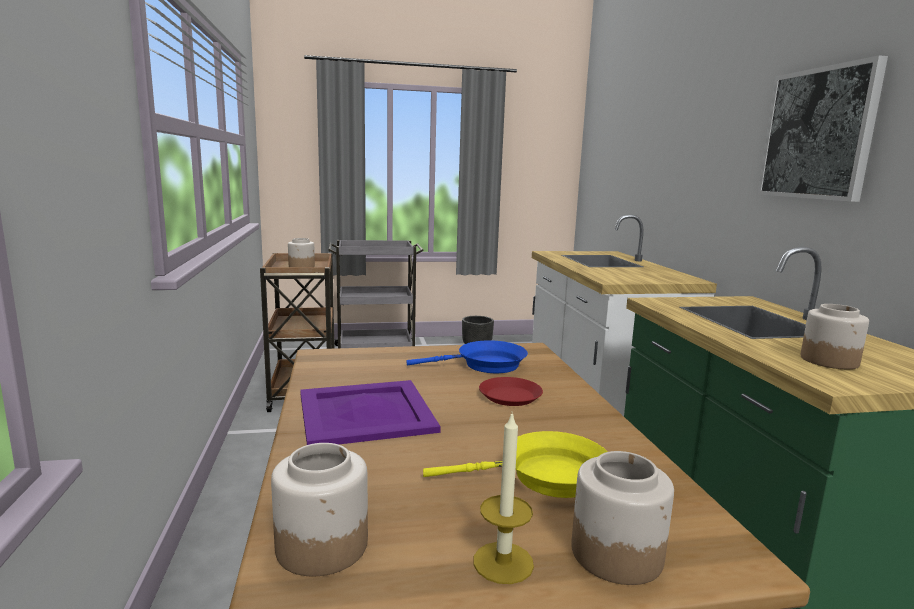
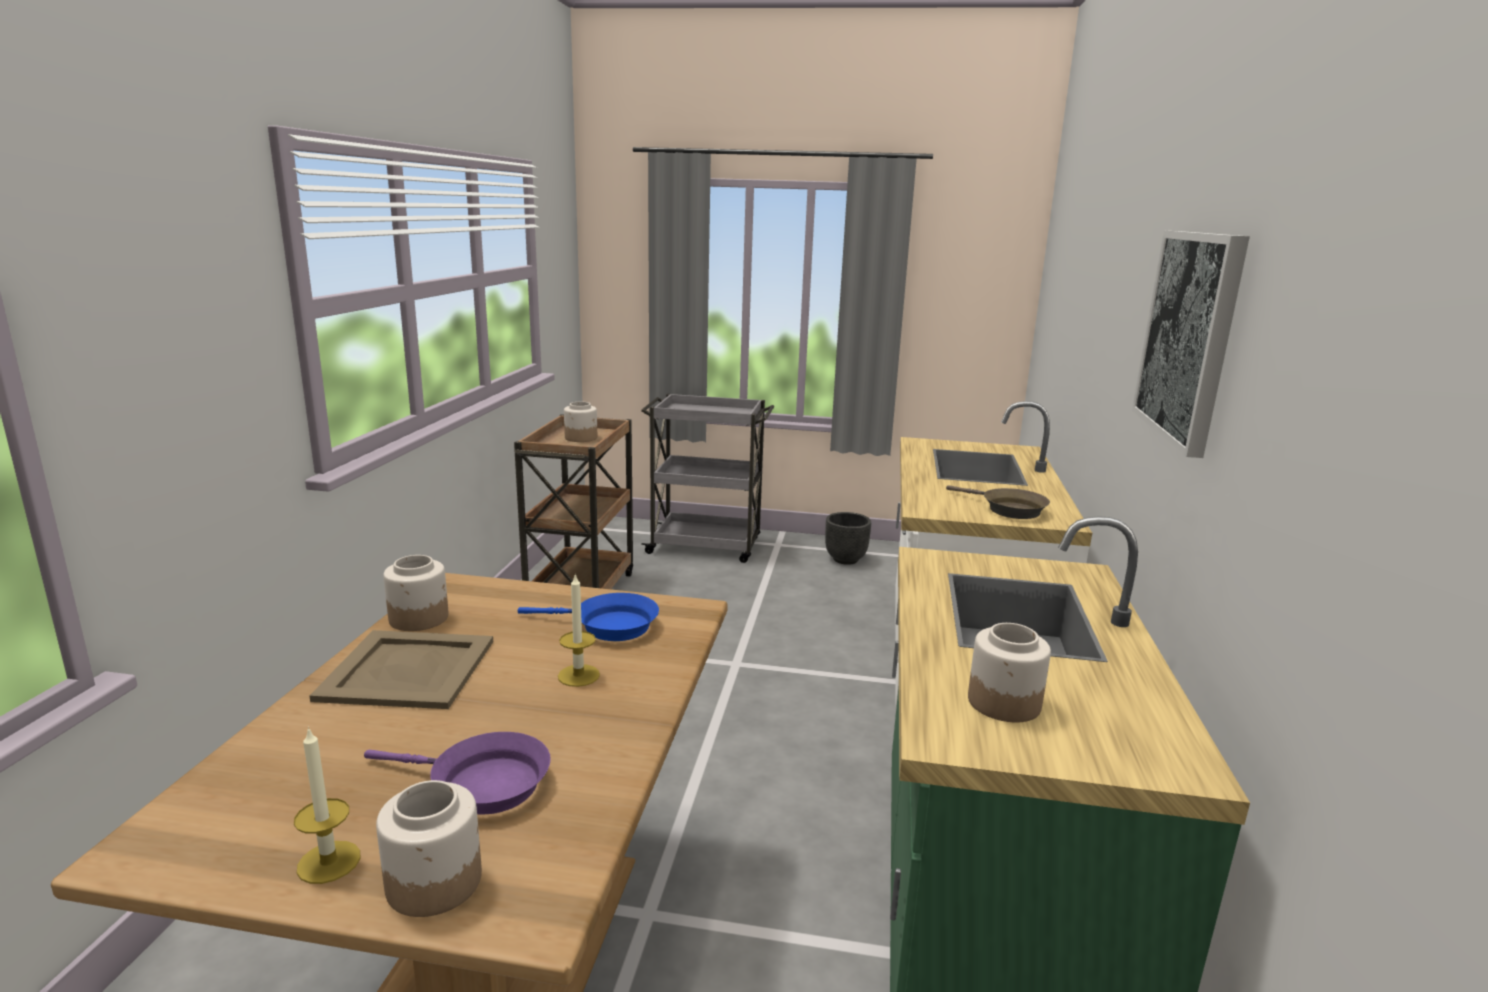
camera: 20 degrees right, 5 degrees up
(323, 545) = (213, 806): jar -> jar (419, 618)
(367, 413) = (408, 670): purple tray -> beige tray
(510, 396) = (578, 675): red plate -> candle
(546, 477) = (481, 784): yellow frying pan -> purple frying pan
(654, 277) = (1008, 509): none -> brown frying pan

